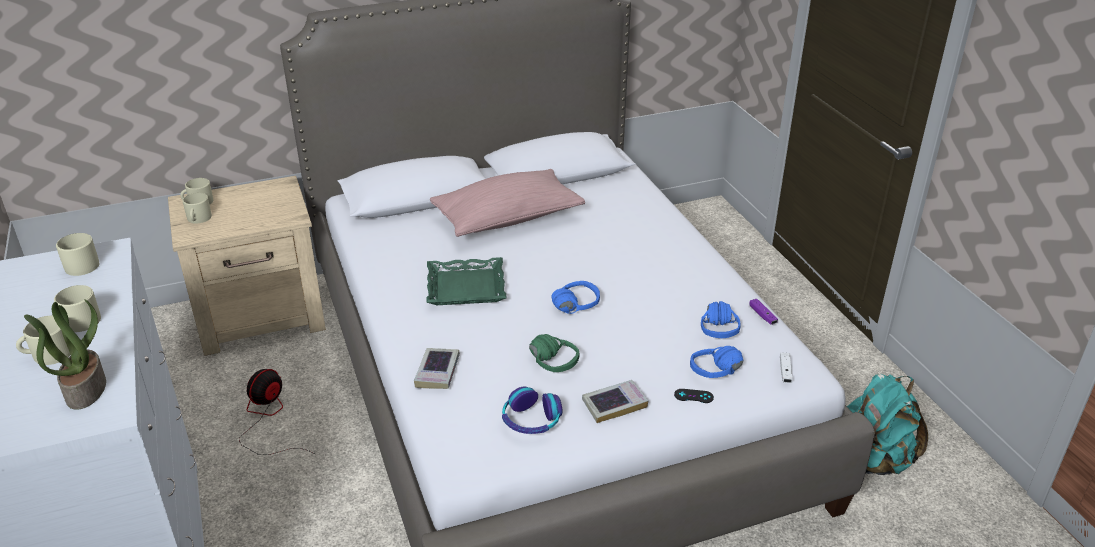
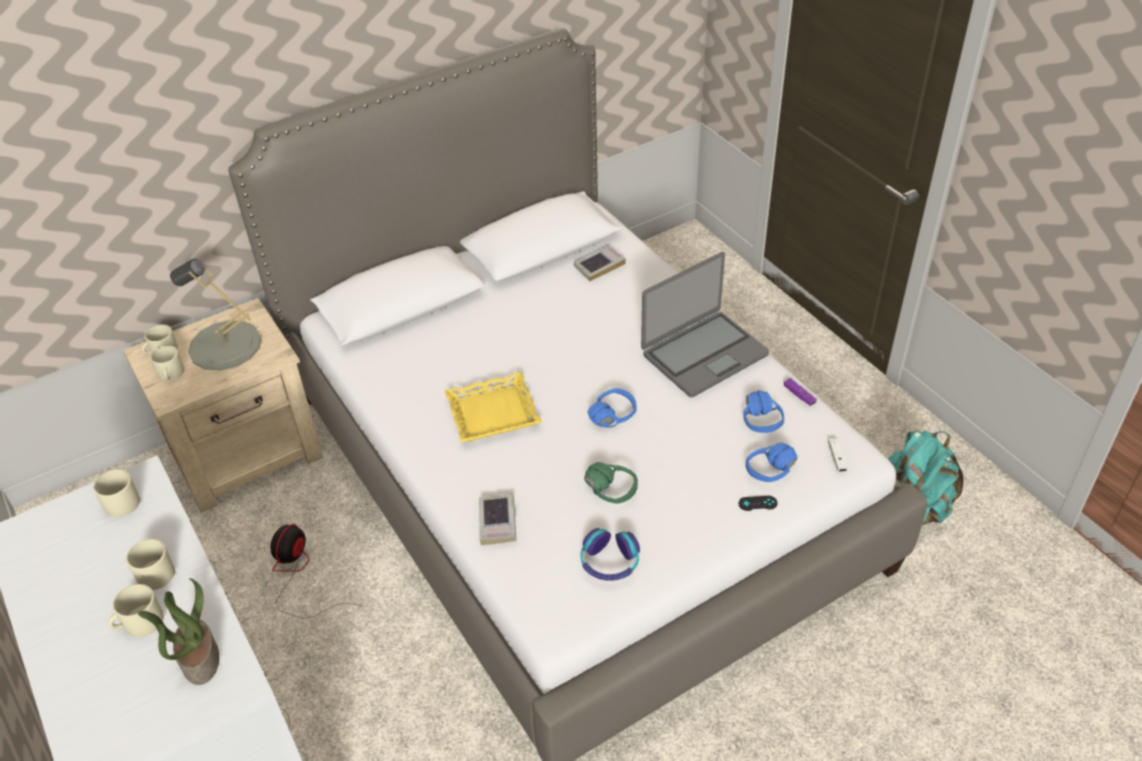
camera: 10 degrees left, 10 degrees up
(252, 205) = (225, 345): none -> grey table lamp
(466, 288) = (493, 414): green tray -> yellow tray
(507, 218) = (508, 317): pink pillow -> none
(614, 404) = (684, 527): book -> book (599, 266)
(679, 270) = (703, 354): none -> laptop

